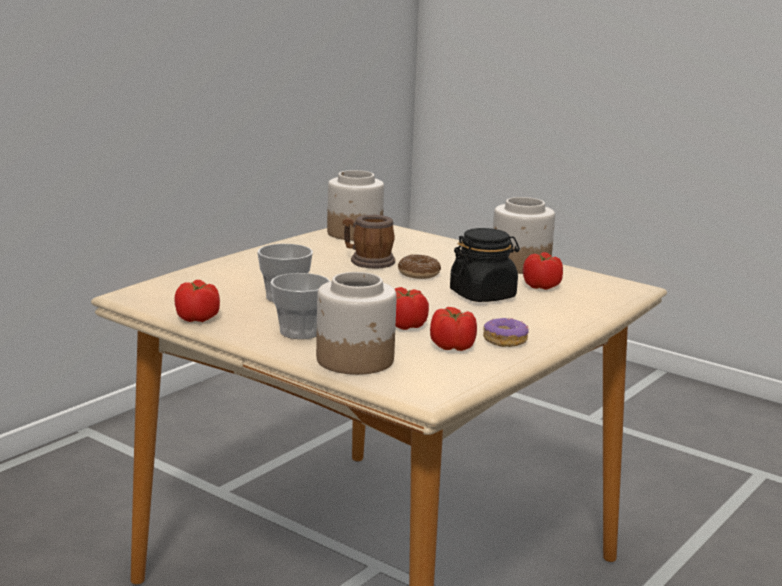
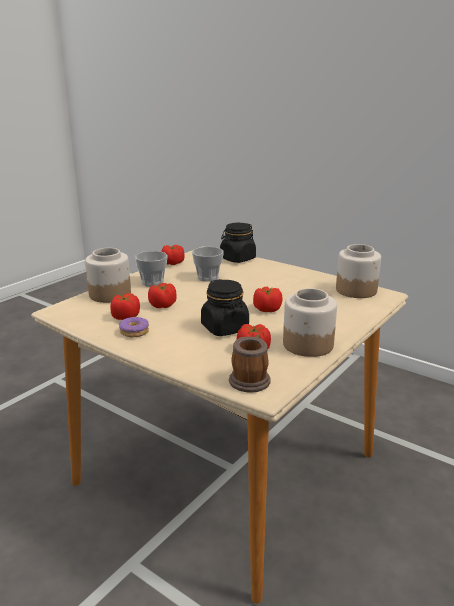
camera: 90 degrees right, 5 degrees up
(194, 277) = (237, 259): none -> black jar
(367, 261) = (288, 295): mug -> mug (250, 379)
(418, 274) = (267, 309): donut -> tomato

